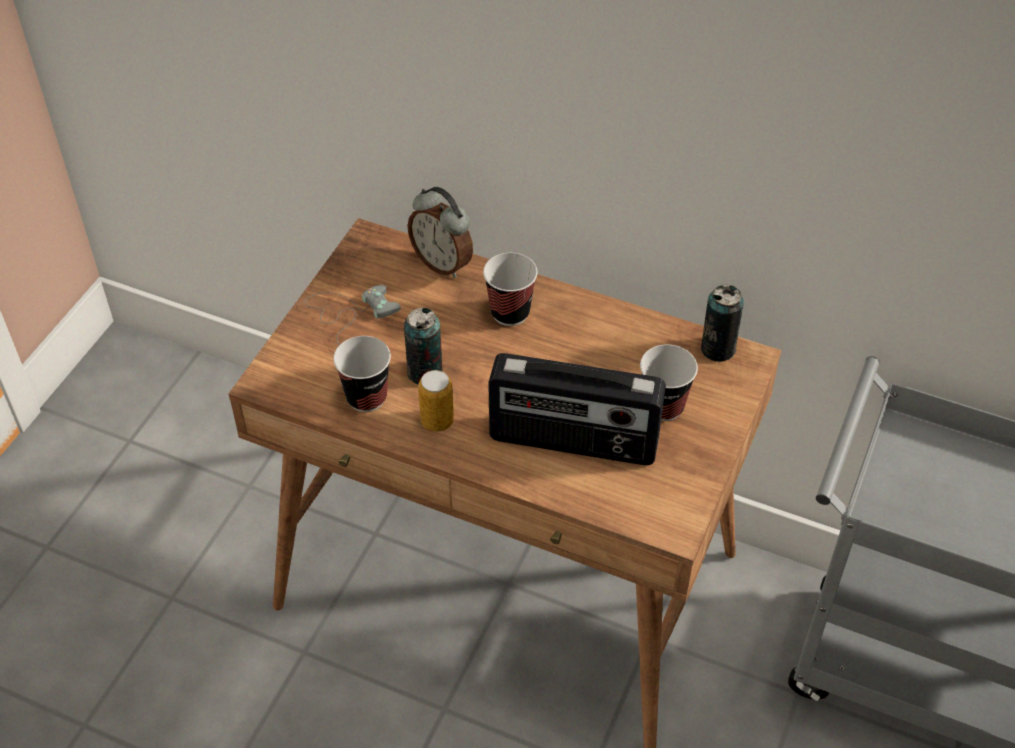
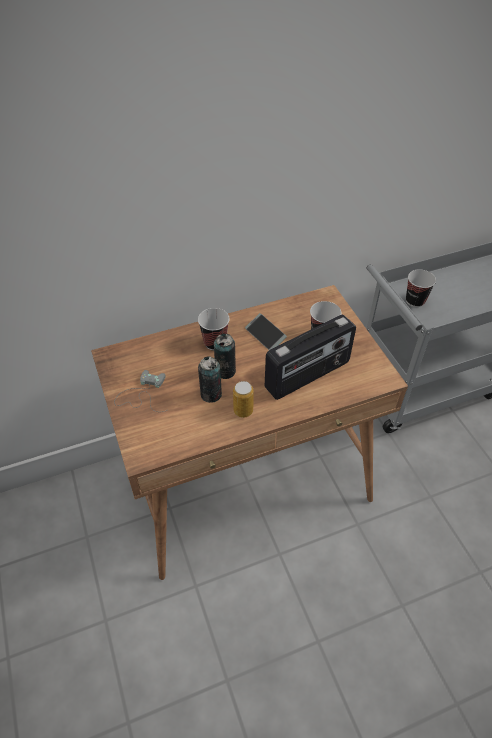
camera: 45 degrees left, 0 degrees up
(366, 397) = (199, 425): cup -> cup (415, 301)
(443, 263) = (158, 342): alarm clock -> none
(586, 350) = (265, 335): none -> phone
(717, 349) = (312, 300): can -> can (225, 371)

